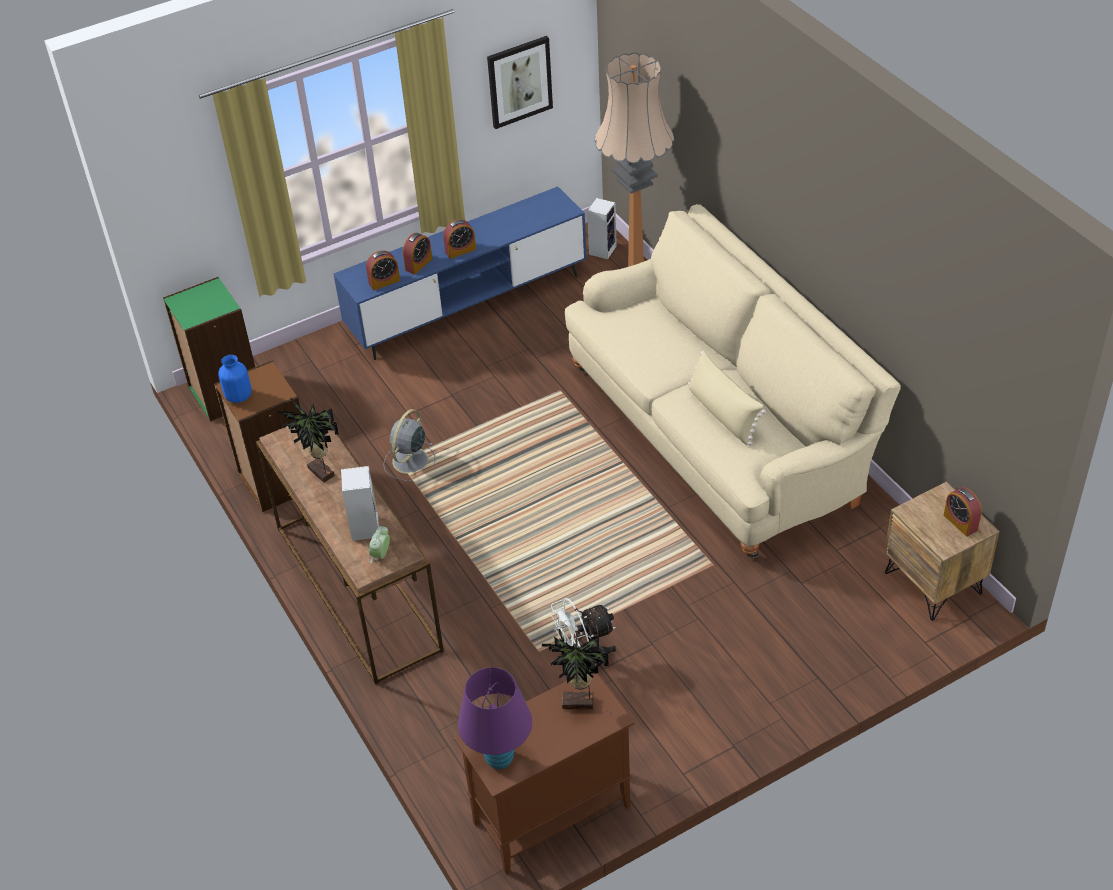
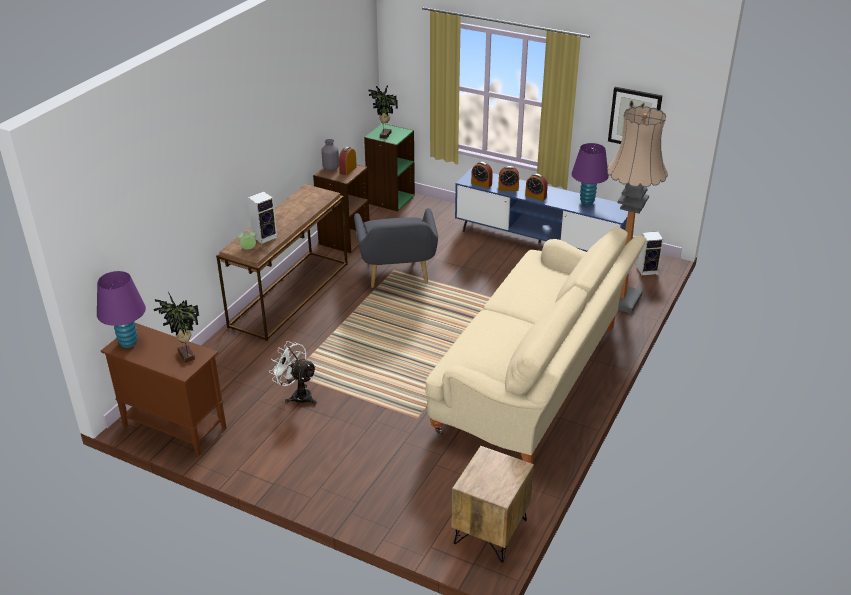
camera: 55 degrees right, 10 degrees down
(238, 396) = (330, 168): blue vase -> grey vase
(320, 473) = (293, 209): potted plant -> potted plant (384, 135)
(409, 462) = (397, 273): grey fan -> grey armchair
(513, 217) = (587, 202): none -> purple table lamp
(723, 413) = (494, 337): beige pillow -> none
(960, 522) = (497, 484): alarm clock -> alarm clock (348, 170)

